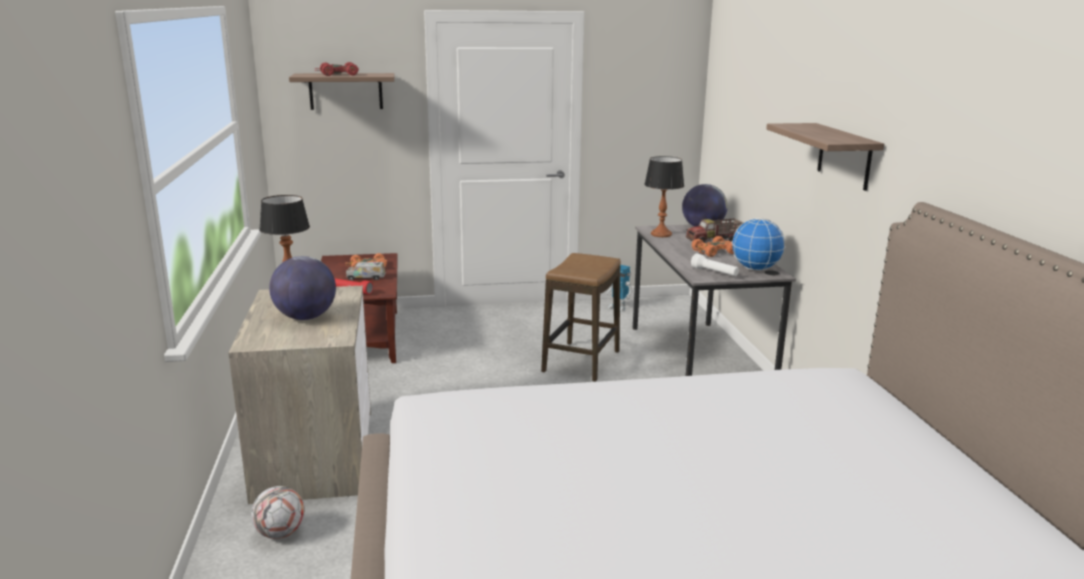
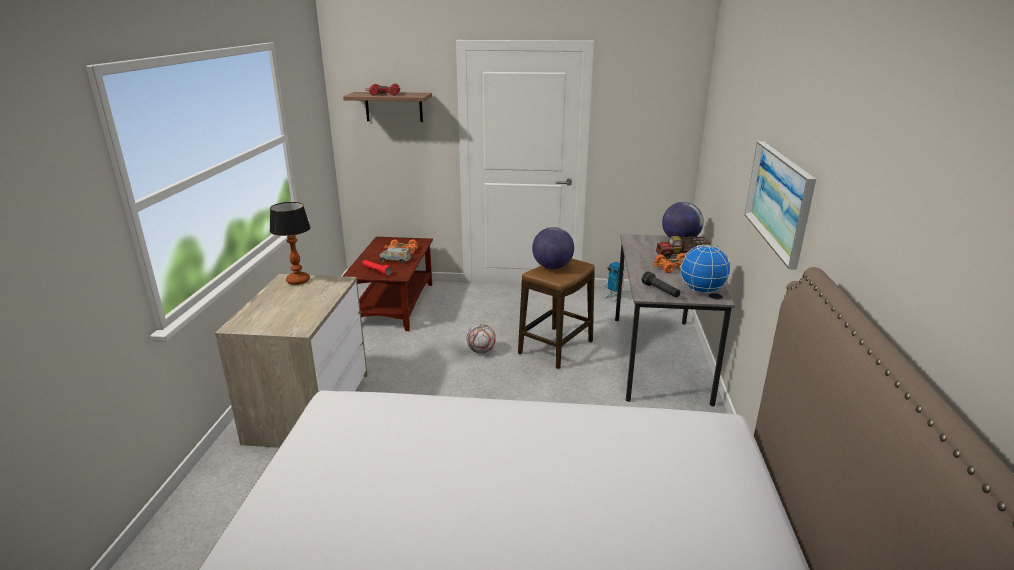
camera: 15 degrees right, 5 degrees up
(280, 533) = (249, 476): football -> football (481, 351)
(305, 317) = (292, 304): globe -> globe (552, 267)
(661, 234) = (637, 244): table lamp -> none
(714, 273) = (660, 291): white flashlight -> black flashlight
(844, 156) = (779, 199): shelf -> picture

